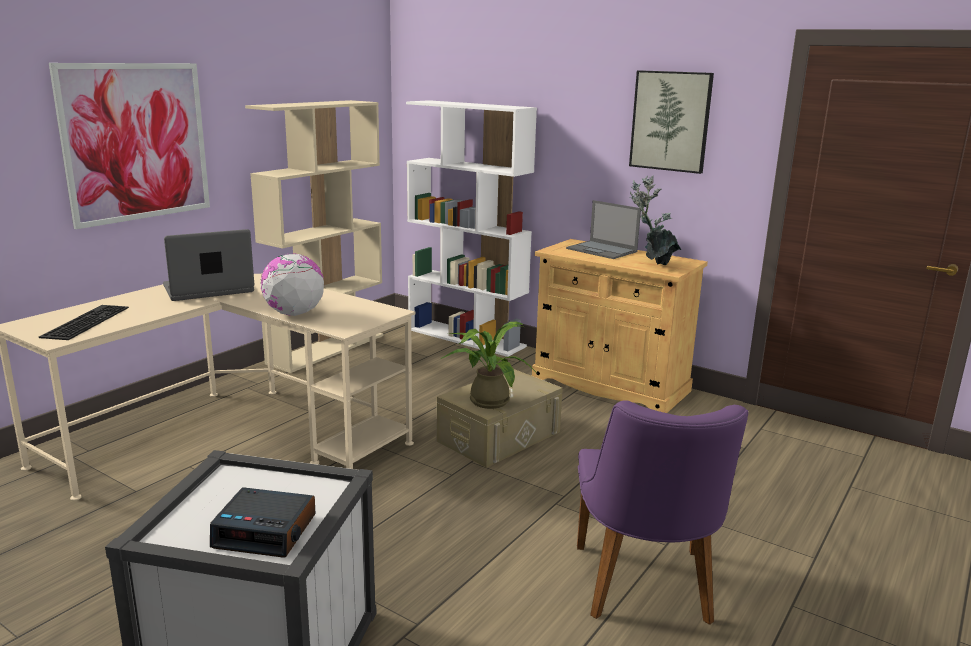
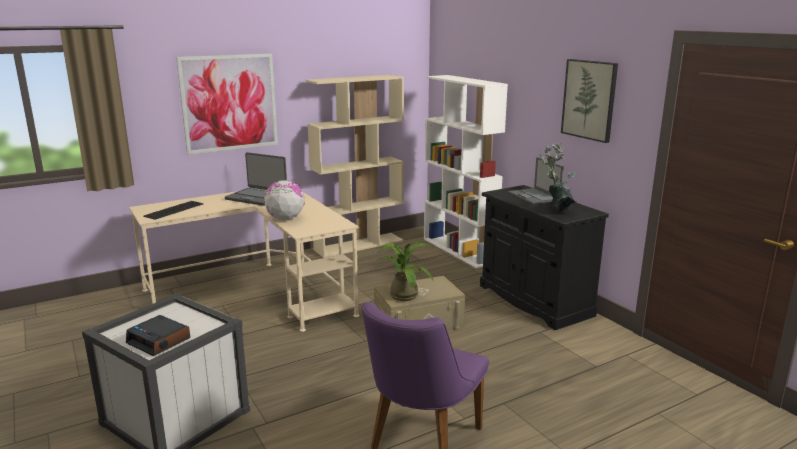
camera: 25 degrees right, 0 degrees up
(209, 289) = (257, 197): laptop -> laptop turned 150 degrees counterclockwise
(609, 384) = (534, 300): beige cabinet -> black cabinet

